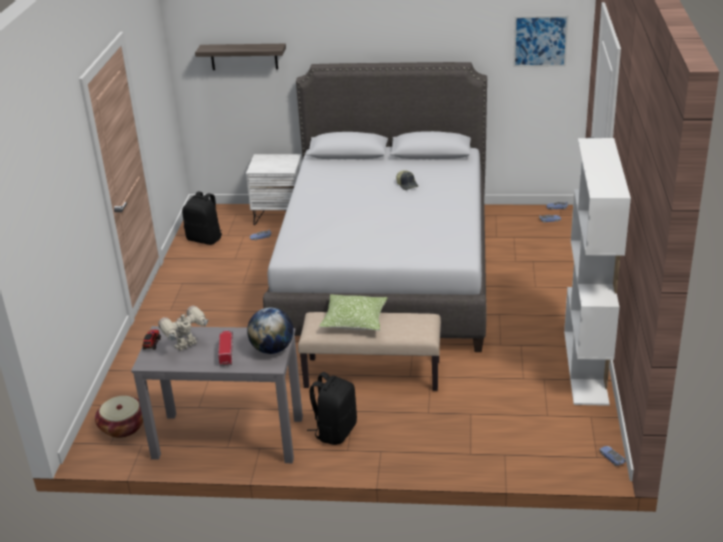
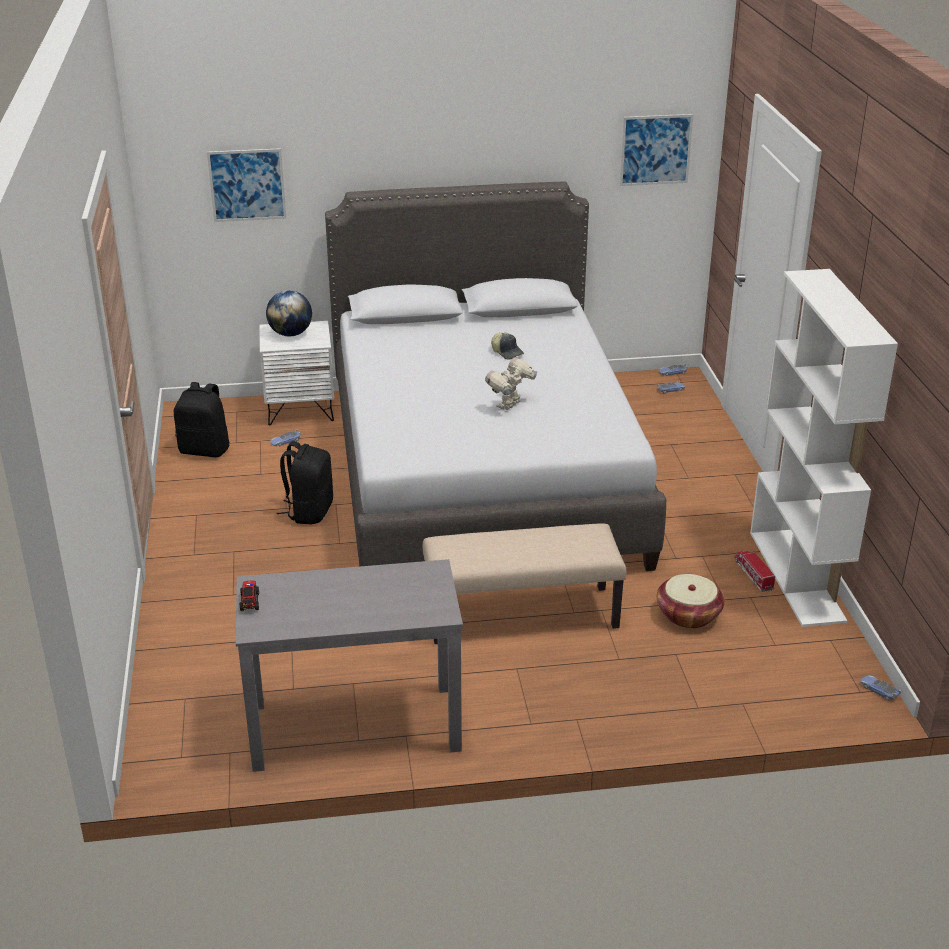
camera: 15 degrees left, 0 degrees up
(123, 427) = (191, 730): basket -> basket (688, 615)
(187, 346) = (304, 600): toy robot -> toy robot (510, 405)
(226, 351) = (366, 601): toy truck -> toy truck (753, 574)
(244, 56) = (247, 185): shelf -> picture
(272, 349) = (431, 591): globe -> globe (290, 334)
(335, 431) = (502, 699): black backpack -> black backpack (309, 512)
(354, 321) = (500, 543): pillow -> none

